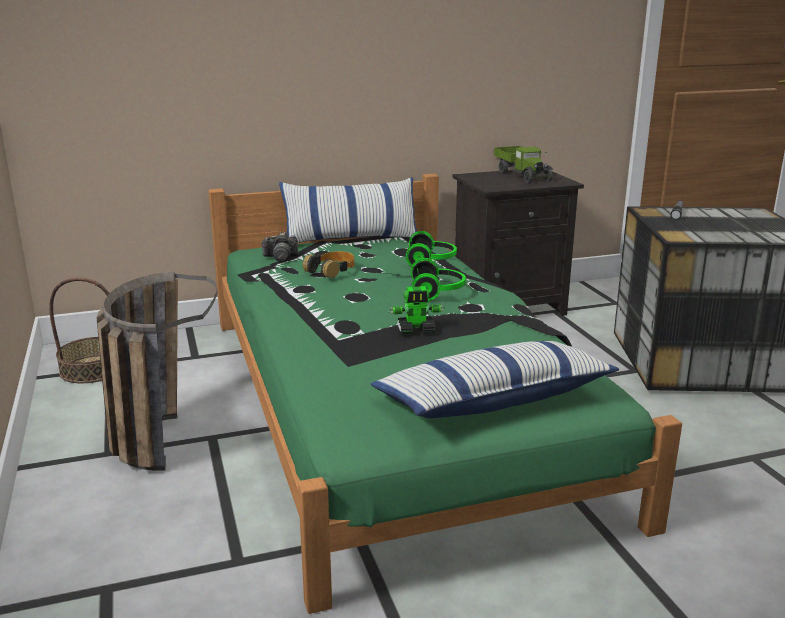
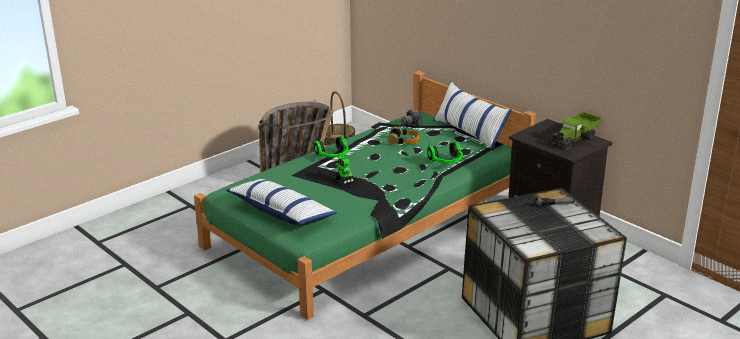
camera: 65 degrees right, 5 degrees up
(438, 292) = (400, 174): headphones -> headphones (333, 156)

